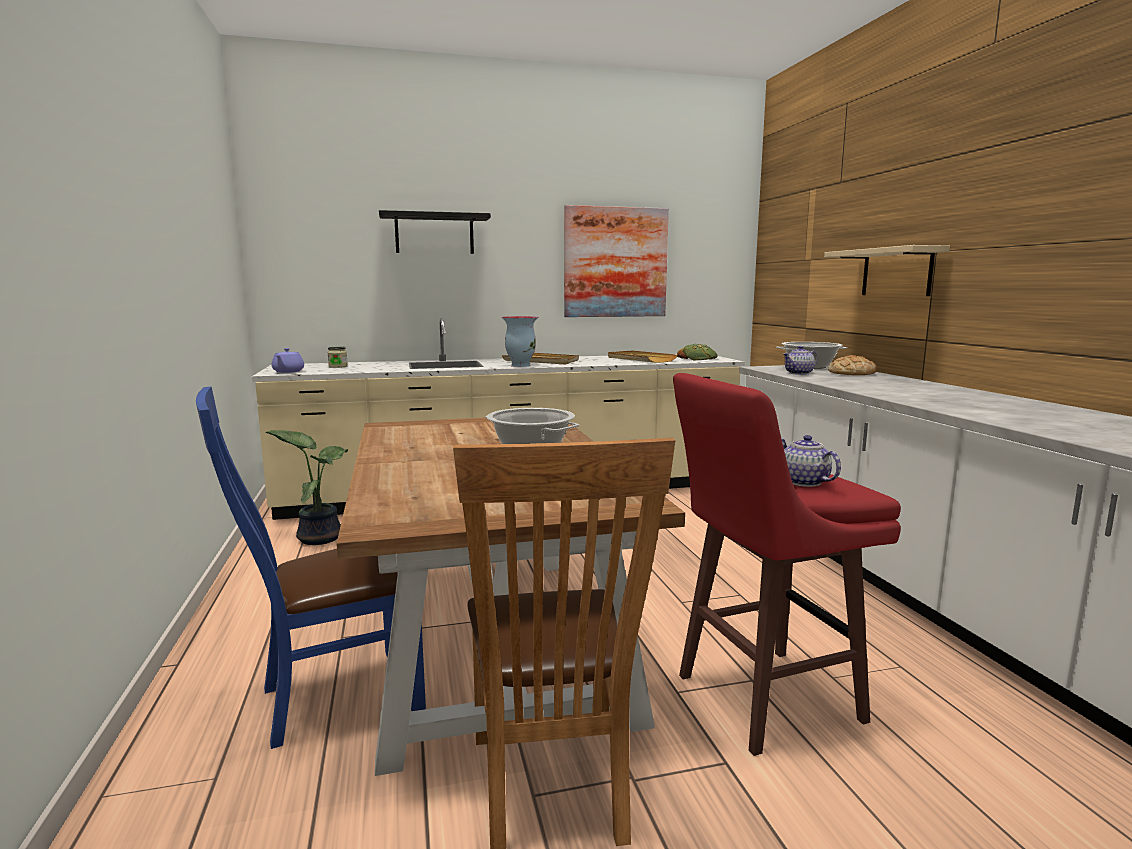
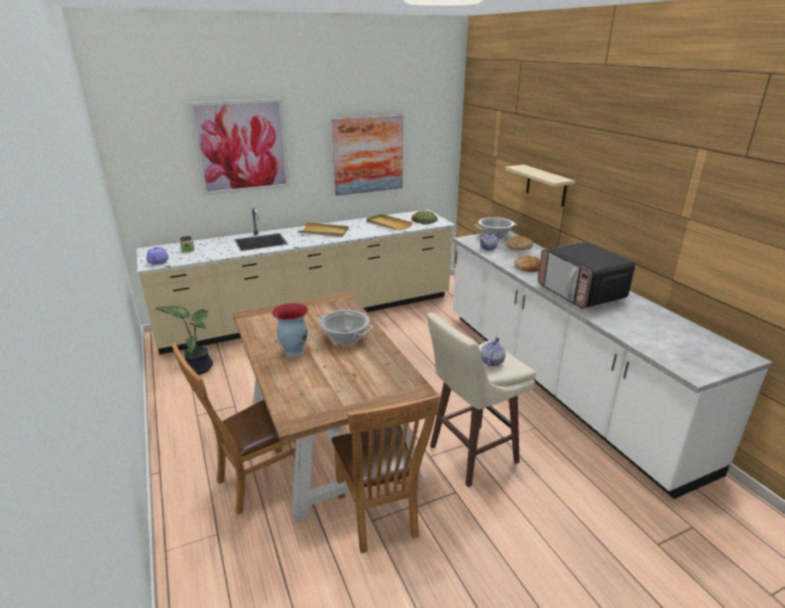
camera: 10 degrees left, 15 degrees up
(331, 699) = (256, 482): blue chair -> brown chair
(434, 234) = (242, 147): black shelf -> picture
(520, 365) = (312, 241): vase -> vase (293, 351)
(763, 698) = (471, 455): red stool -> beige stool
(804, 482) = (491, 362): teapot -> teapot turned 60 degrees clockwise
(871, 386) = (528, 267): none -> bread
(980, 406) = (581, 293): none -> microwave

